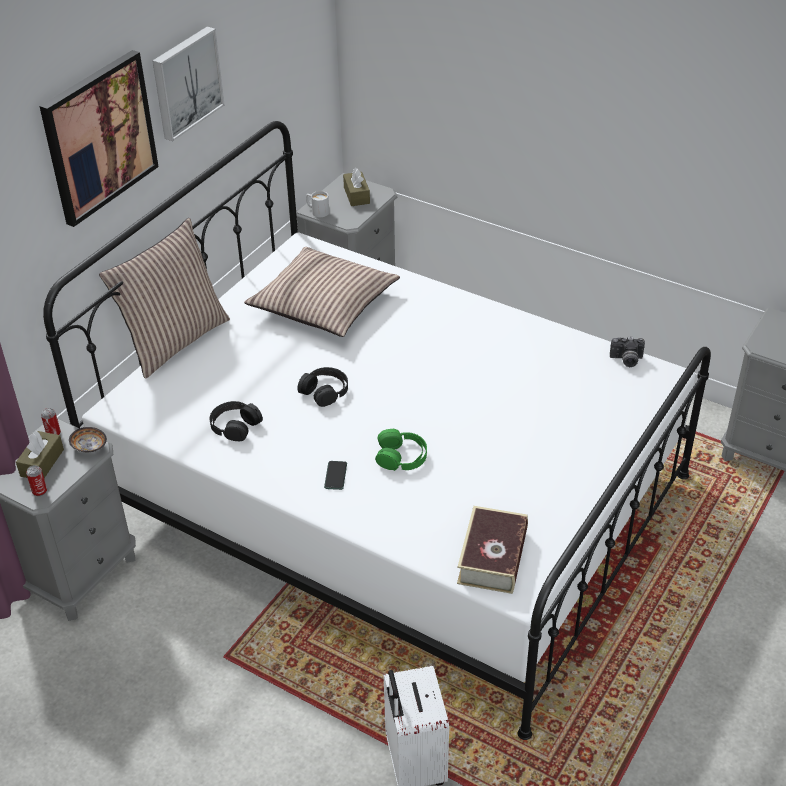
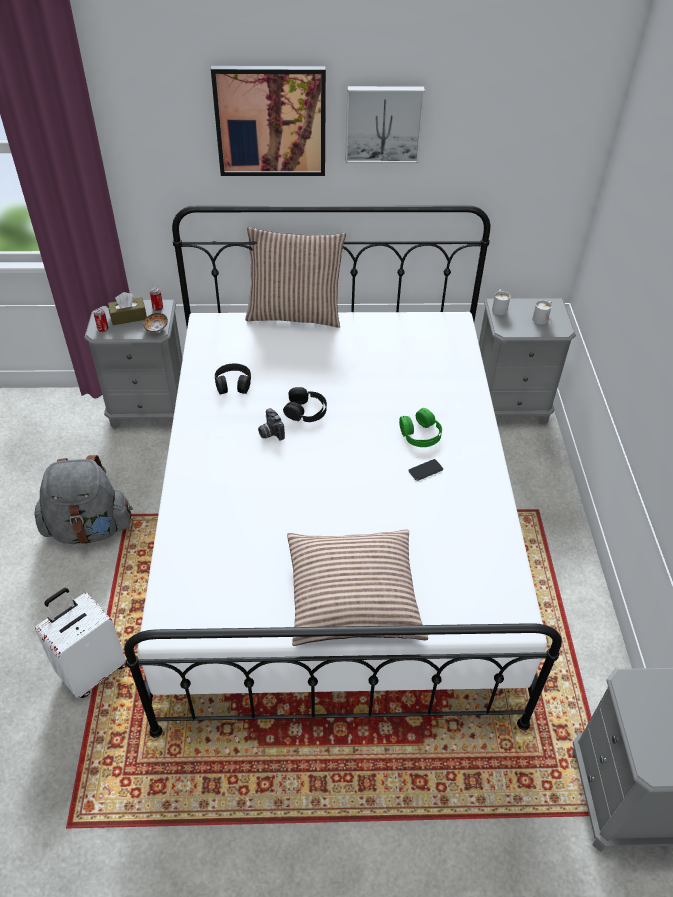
camera: 55 degrees right, 5 degrees up
(213, 699) = (89, 528): none -> grey backpack
(323, 304) = (401, 364): pillow -> pillow (353, 595)
(335, 476) = (220, 459): phone -> phone (425, 470)
(356, 195) = (542, 318): brown tissue box -> white mug
(401, 456) = (268, 486): green headphones -> green headphones (420, 434)
(492, 557) = (195, 593): book -> none
(626, 360) = (510, 582): camera -> camera (270, 433)

